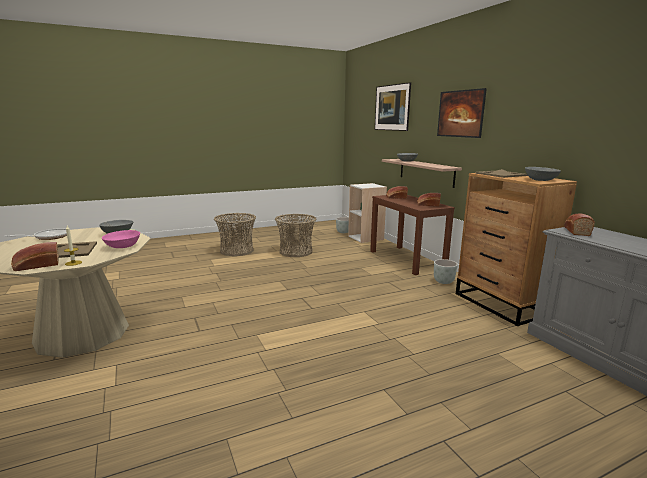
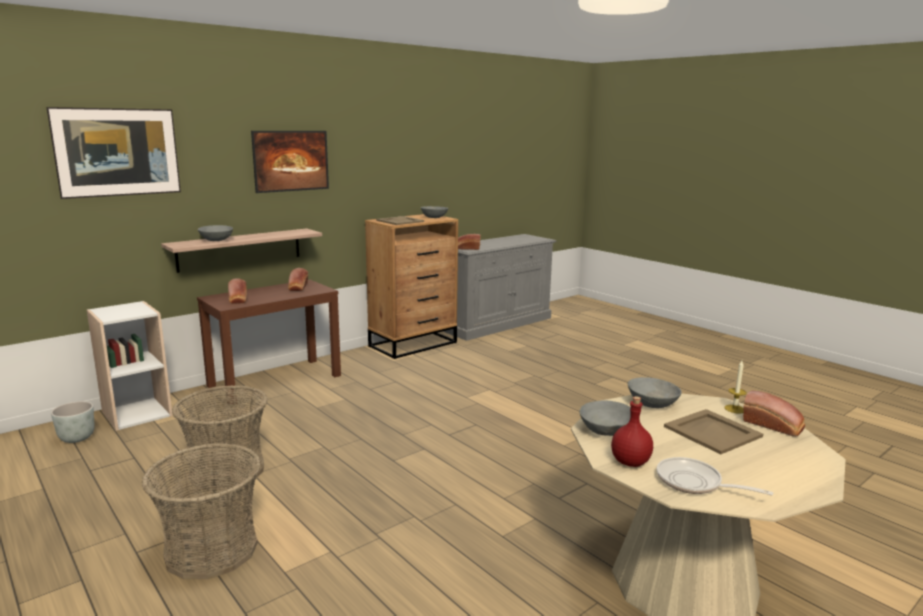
camera: 105 degrees left, 0 degrees up
(86, 232) = (631, 462): none -> red bottle
(123, 246) = (651, 404): pink bowl -> grey bowl
(443, 281) = (359, 362): grey planter -> none

